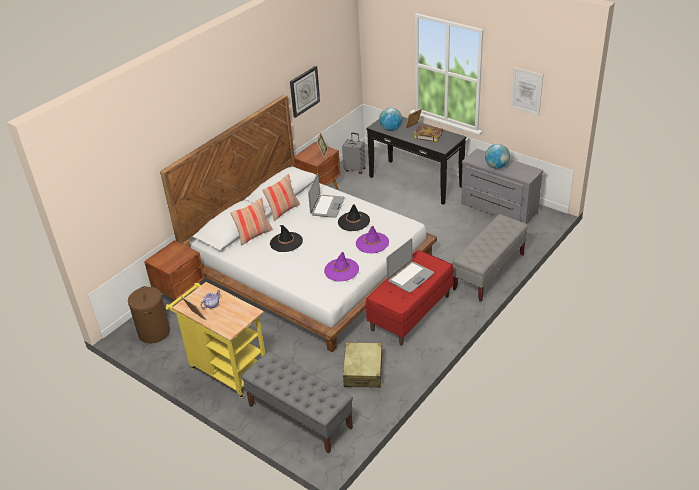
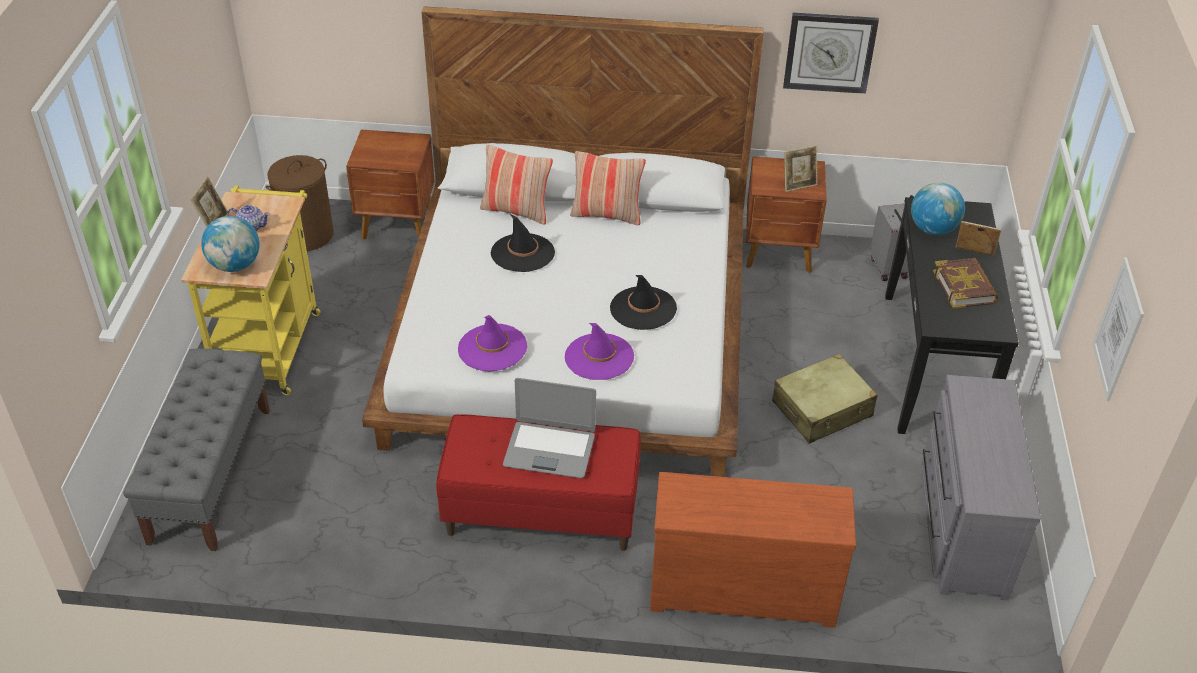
camera: 55 degrees right, 5 degrees up
(327, 206) = (658, 258): laptop -> none
(363, 371) = (354, 509): beige suitcase -> beige suitcase (822, 409)
(489, 272) = (742, 586): grey bench -> brown dresser
(496, 166) = (977, 435): globe -> globe (235, 265)

